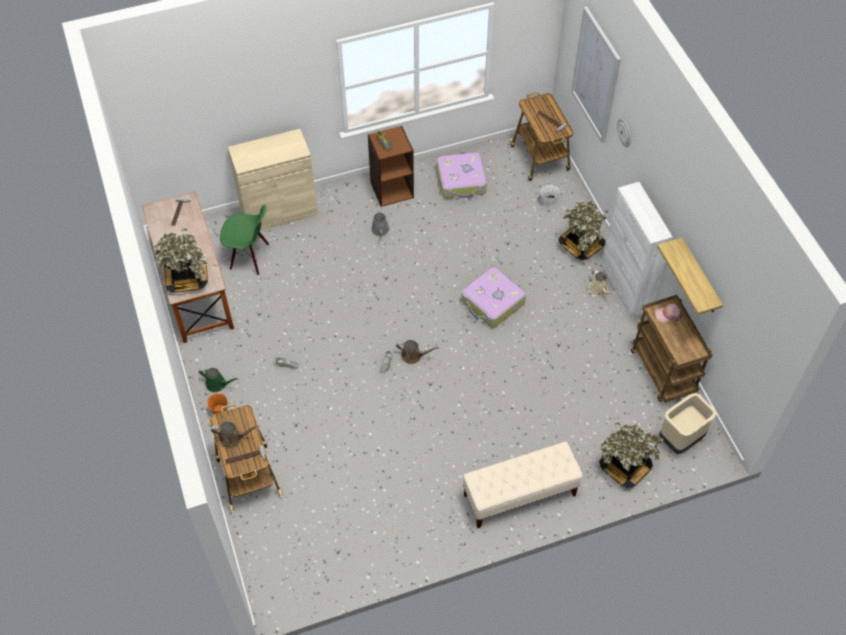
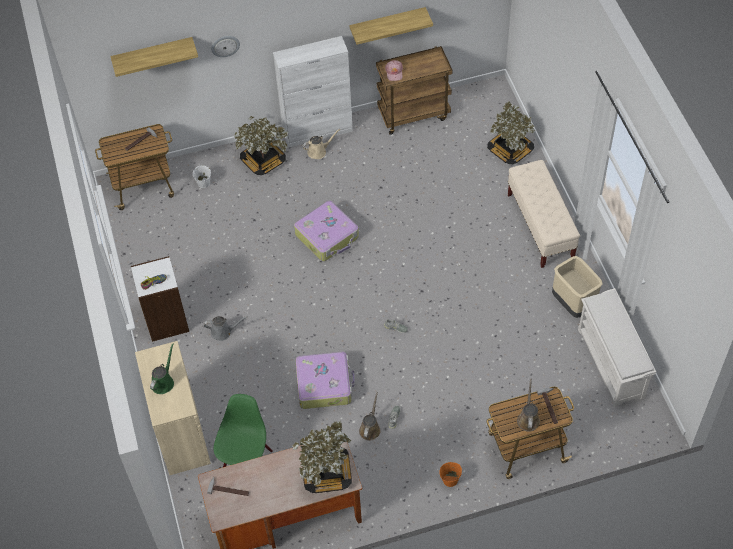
camera: 85 degrees left, 0 degrees up
(218, 384) = (416, 484): green watering can -> green watering can (163, 382)
(343, 560) = (611, 364): none -> white shoe rack
(391, 189) = (166, 321): brown bookcase -> white bookcase
(413, 356) = (388, 304): brown watering can -> brown watering can (370, 428)
(461, 181) = (164, 256): suitcase -> suitcase (324, 384)
(596, 75) = (153, 54): picture -> shelf
(680, 439) = (482, 110): beige trash can -> beige trash can (573, 304)

